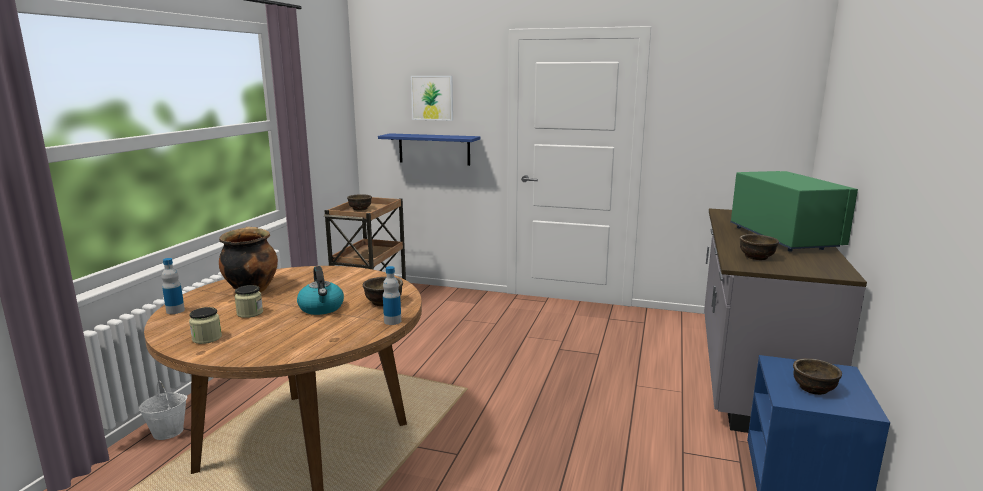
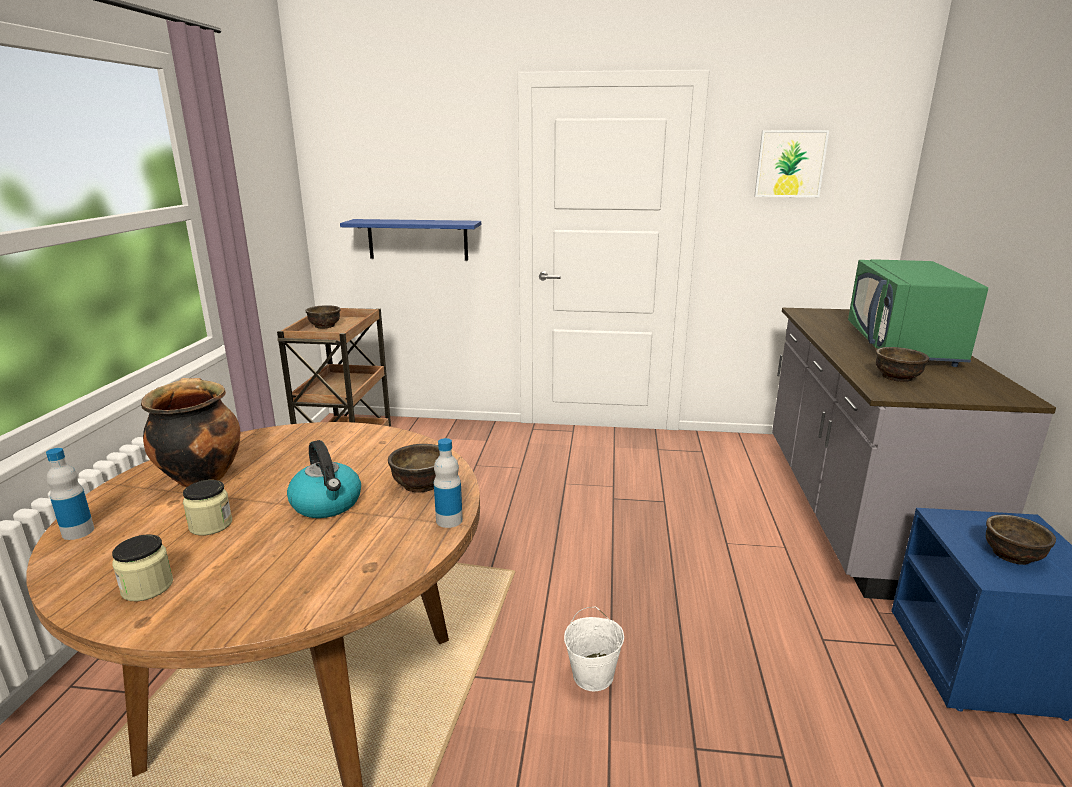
camera: 10 degrees left, 5 degrees up
(169, 432) = (82, 699): white bucket -> white bucket (593, 675)
(432, 98) = (412, 169): picture -> picture (790, 164)
(783, 238) = (902, 346): green microwave -> green microwave turned 150 degrees counterclockwise

